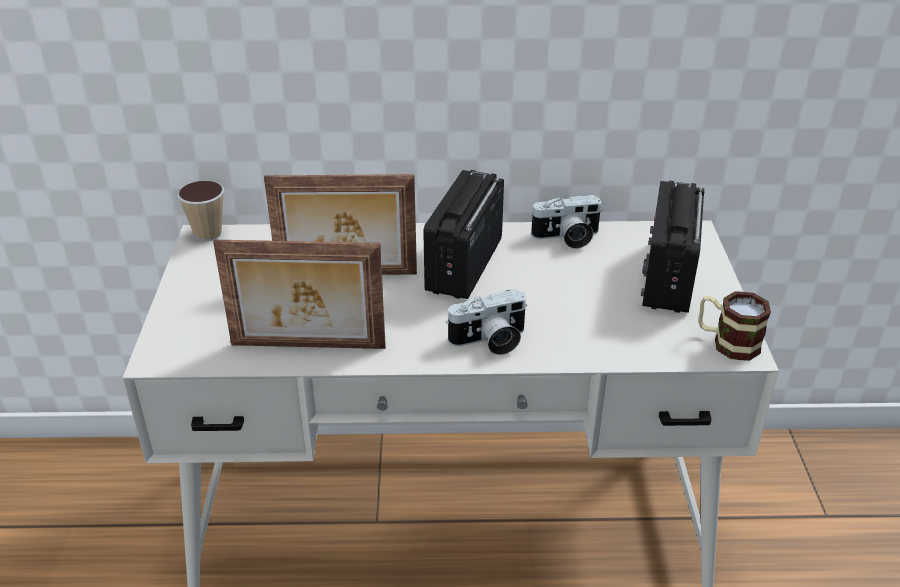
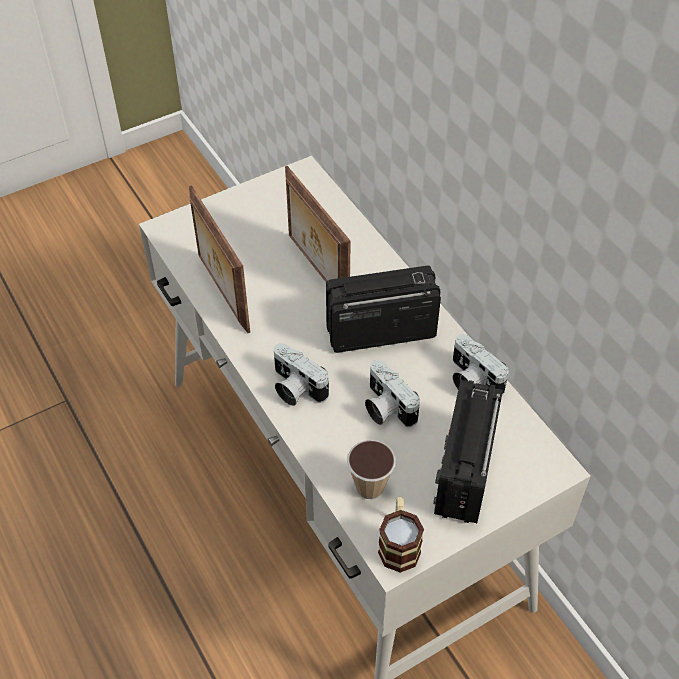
camera: 60 degrees right, 15 degrees up
(208, 234) = (310, 174): cup -> cup (370, 487)
(561, 294) = (385, 407): none -> camera
(668, 278) = (464, 472): radio -> radio turned 60 degrees counterclockwise

